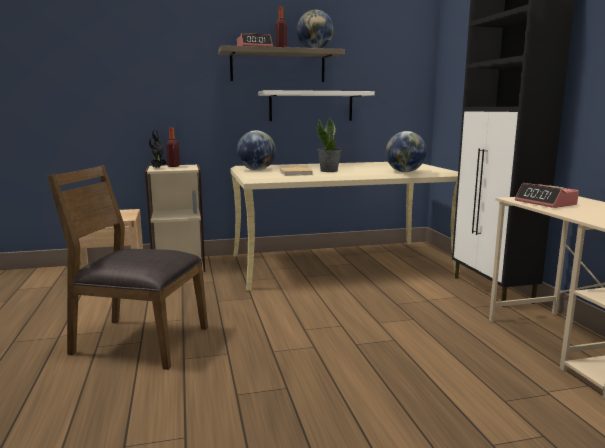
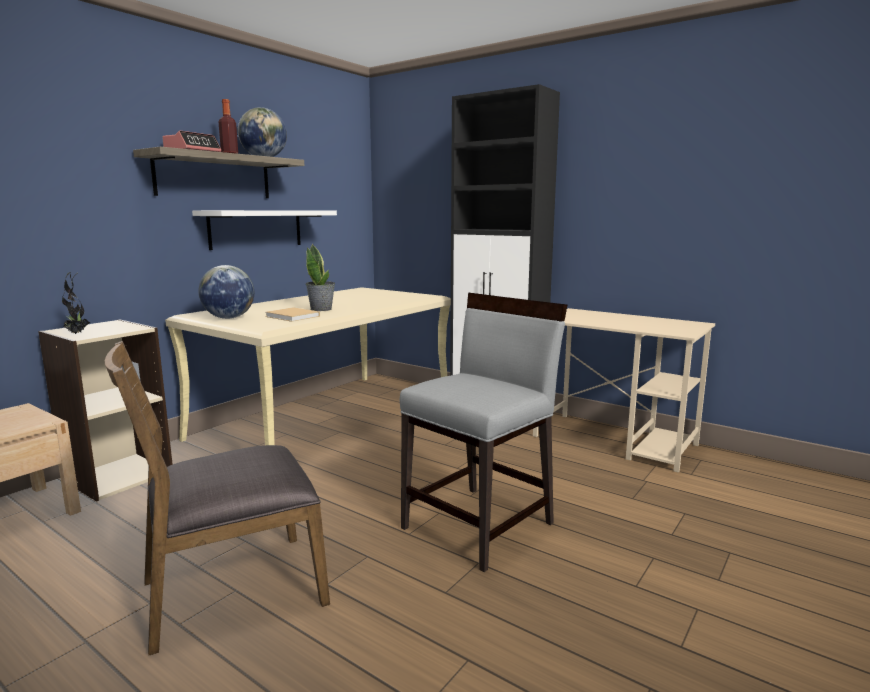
camera: 40 degrees left, 0 degrees up
(173, 166) = (92, 327): bottle -> none
(329, 365) = (479, 525): none -> grey chair
(404, 172) = (399, 301): globe -> none
(545, 203) = (579, 319): alarm clock -> none

